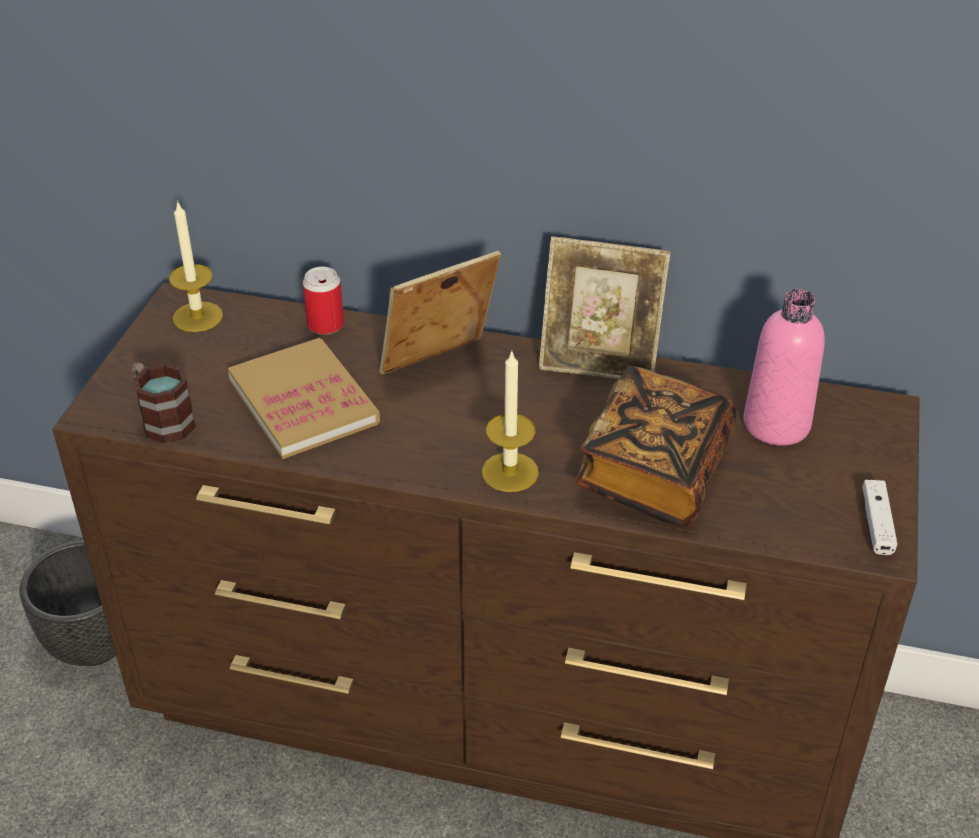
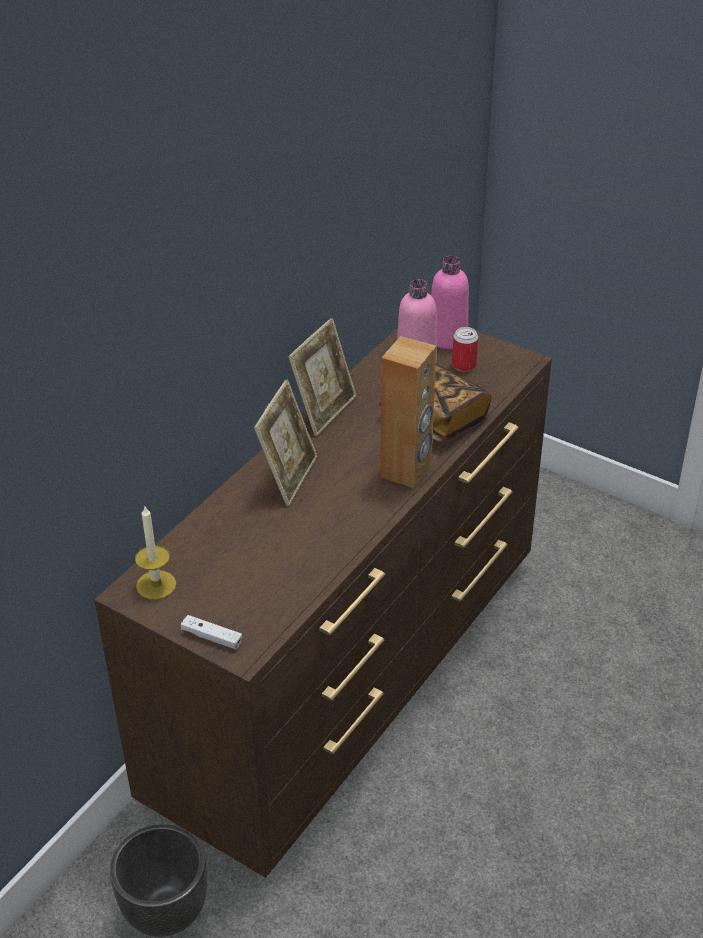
camera: 70 degrees left, 0 degrees up
(162, 420) = (272, 619): mug -> none
(303, 402) = (290, 546): book -> none
(325, 325) = (209, 521): can -> can (464, 365)
(439, 367) = (288, 477): picture frame -> picture frame turned 150 degrees counterclockwise
(510, 472) = (406, 471): candle -> brown speaker
(867, 444) = (447, 338): none -> pink bottle
(877, 524) = (508, 355): white game controller -> white game controller (212, 637)

